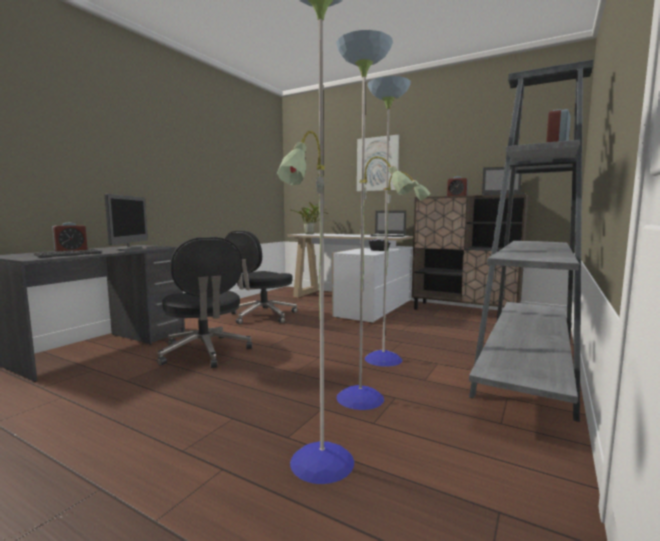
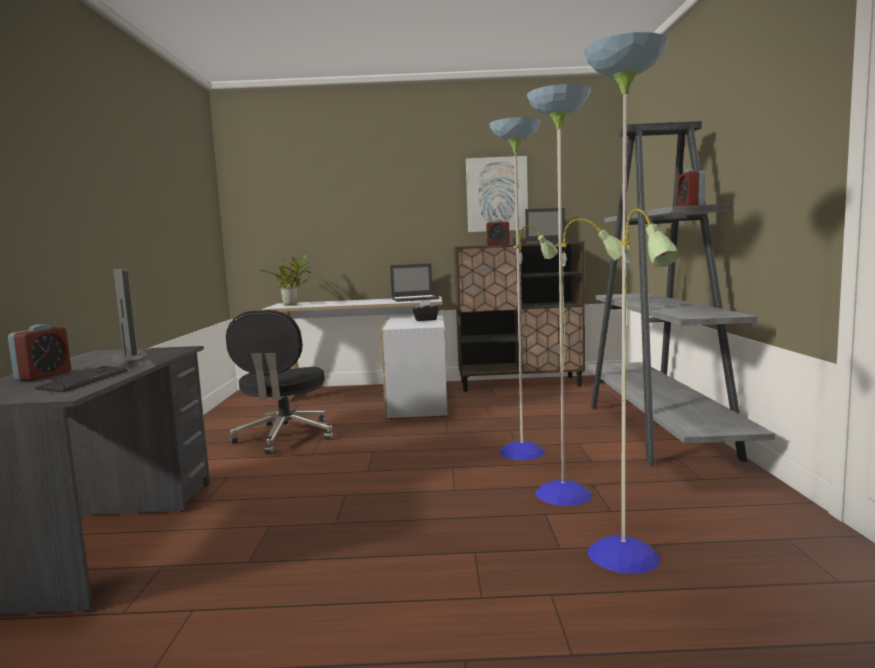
camera: 30 degrees left, 0 degrees up
(205, 352) = (295, 499): black office chair -> none
(377, 164) = (382, 201): picture -> picture (496, 194)

